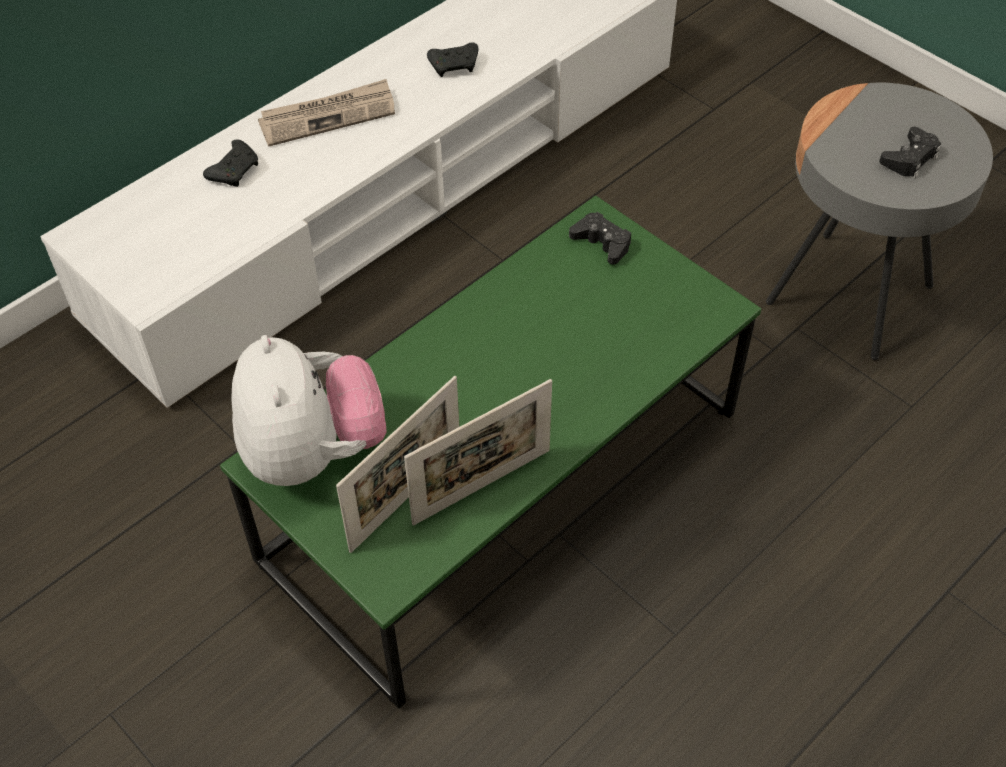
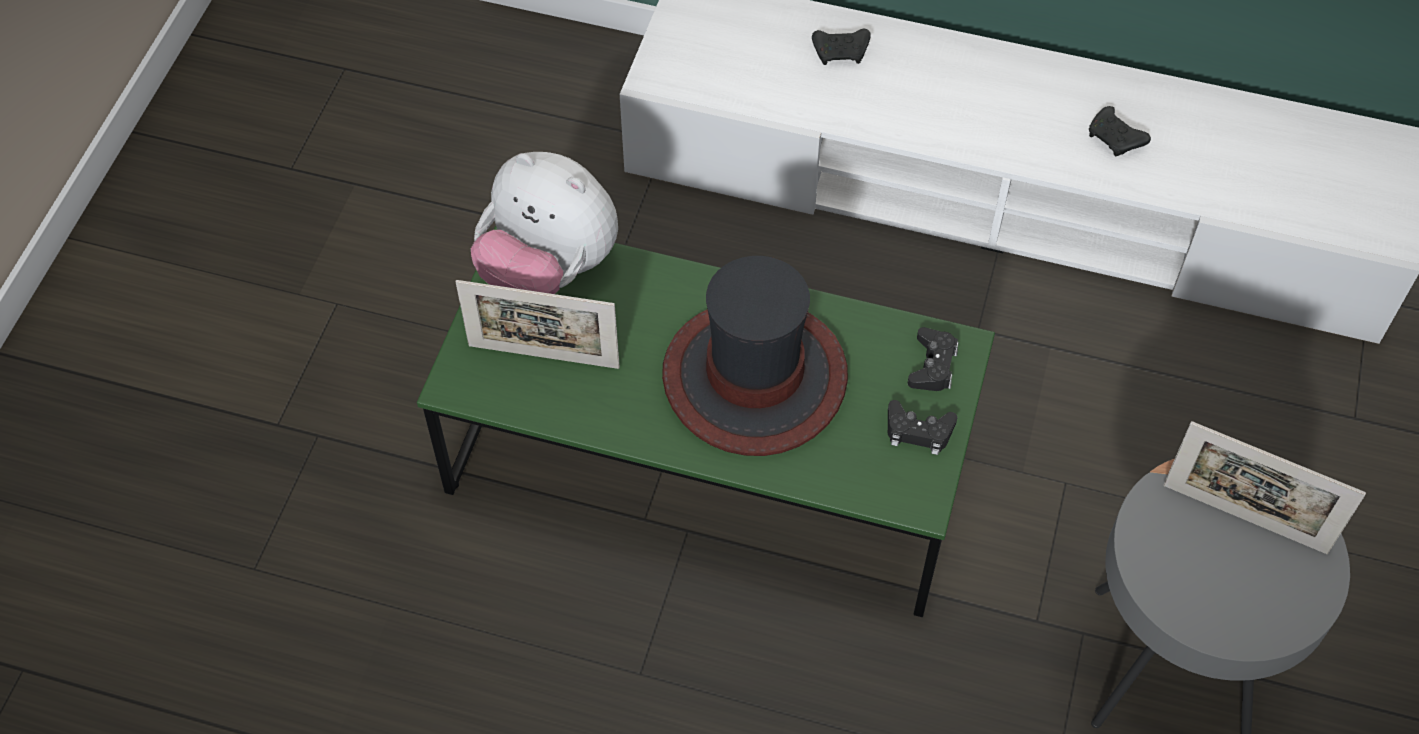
camera: 60 degrees right, 5 degrees up
(312, 452) = (548, 269): plush toy -> plush toy turned 75 degrees clockwise
(328, 116) = (963, 80): newspaper -> none
(482, 486) = (588, 404): picture frame -> picture frame (1244, 518)
(537, 357) = (755, 378): none -> hat
(910, 158) = (1214, 574): black game controller -> black game controller (918, 431)

